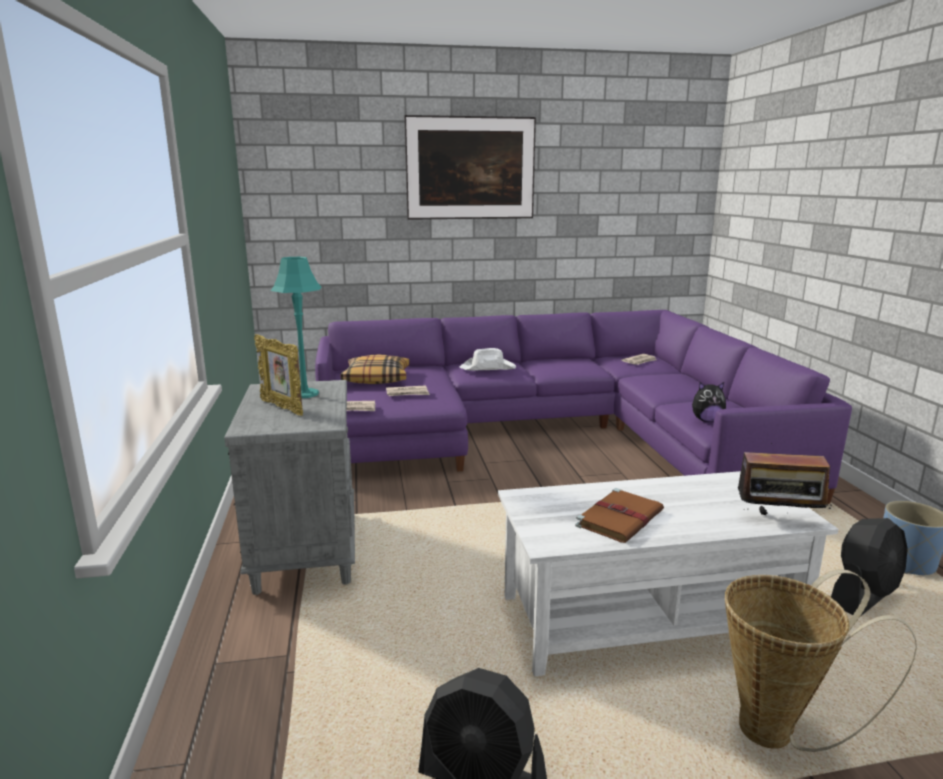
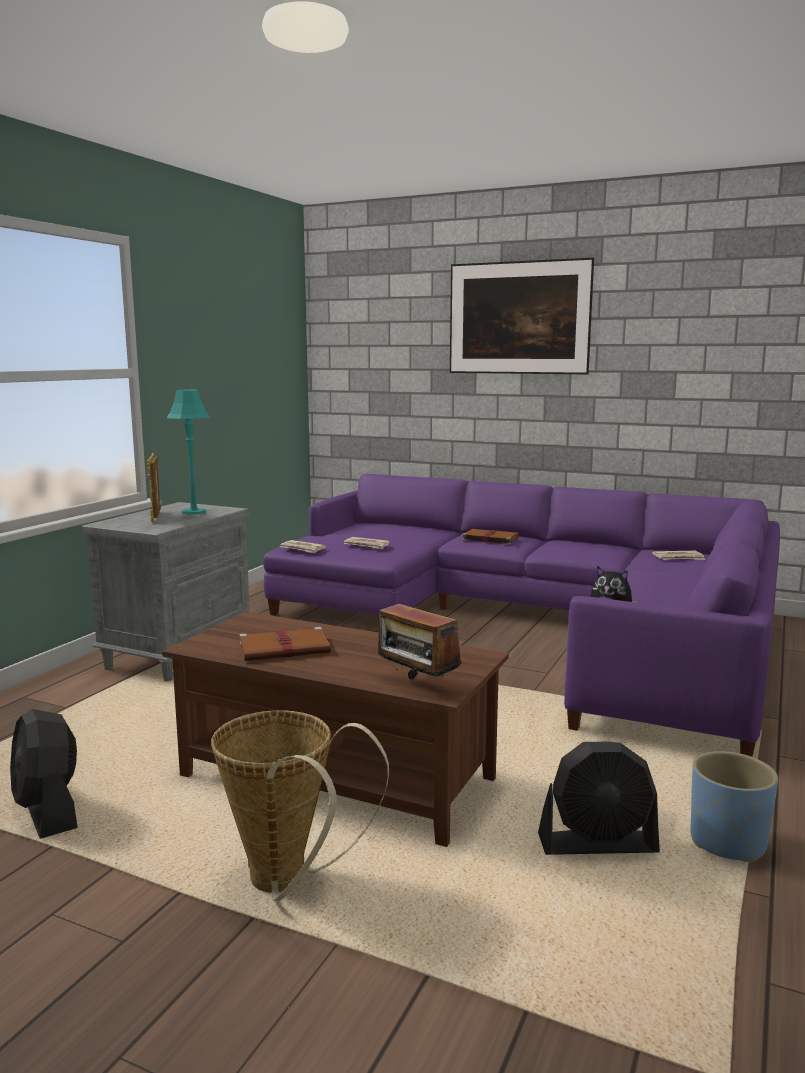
camera: 35 degrees right, 5 degrees down
(377, 378) = (368, 531): pillow -> none
(488, 368) = (489, 538): white hat -> brown book
(648, 618) = (338, 778): white coffee table -> brown coffee table

